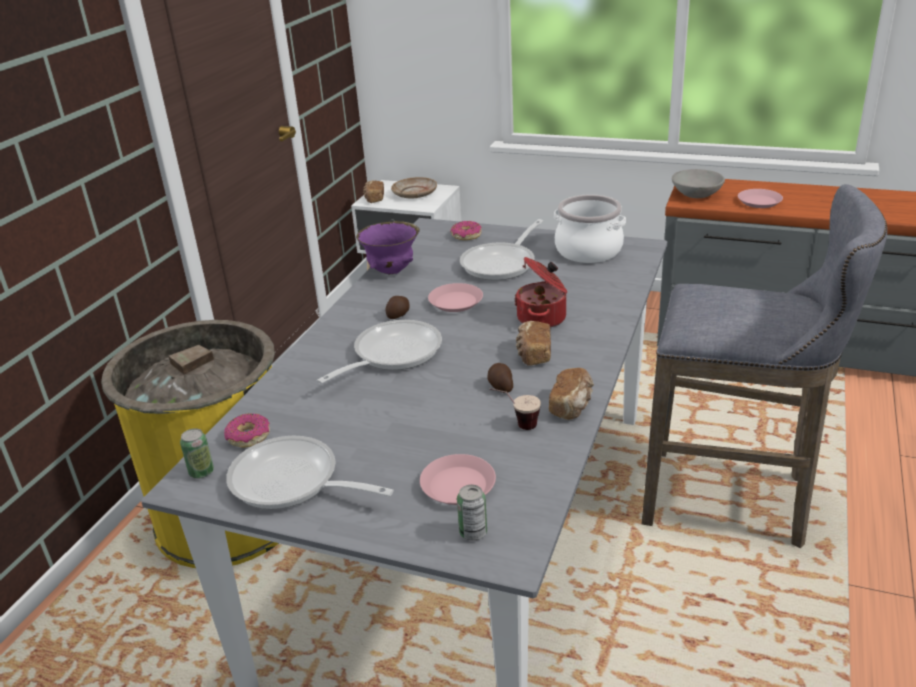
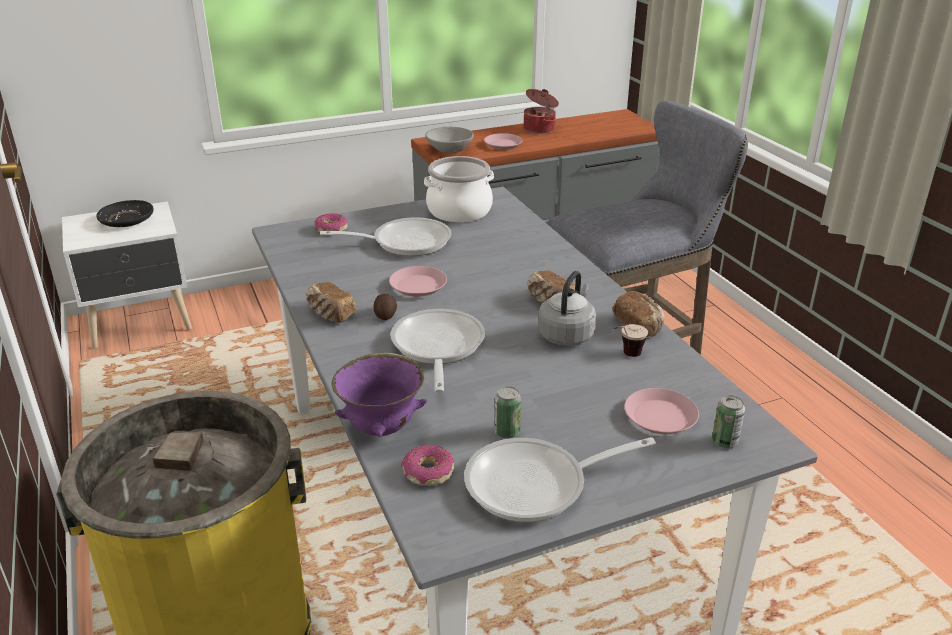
camera: 45 degrees left, 0 degrees up
(201, 472) = (438, 524): can -> can (507, 432)
(374, 199) = (83, 237): bread -> bread (330, 314)
(392, 271) = (311, 281): purple bowl -> purple bowl (382, 428)
(415, 194) = (127, 220): beige plate -> black plate
(500, 386) = (567, 335): potato -> grey kettle
(502, 263) = (404, 242): frying pan -> frying pan turned 90 degrees counterclockwise
(543, 318) = (511, 272): cooking pot -> cooking pot (540, 128)

